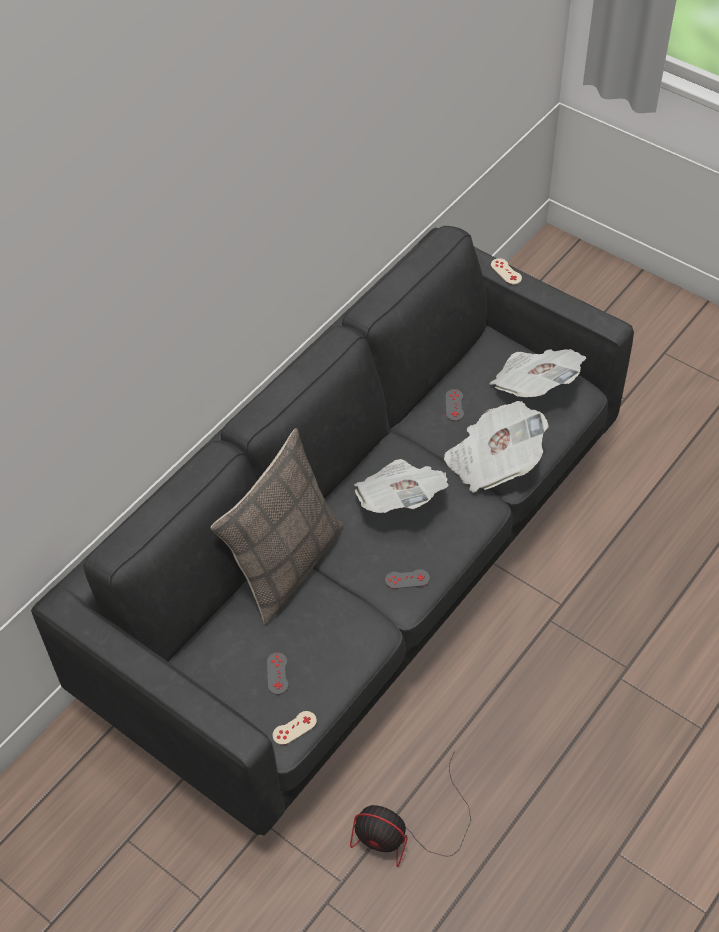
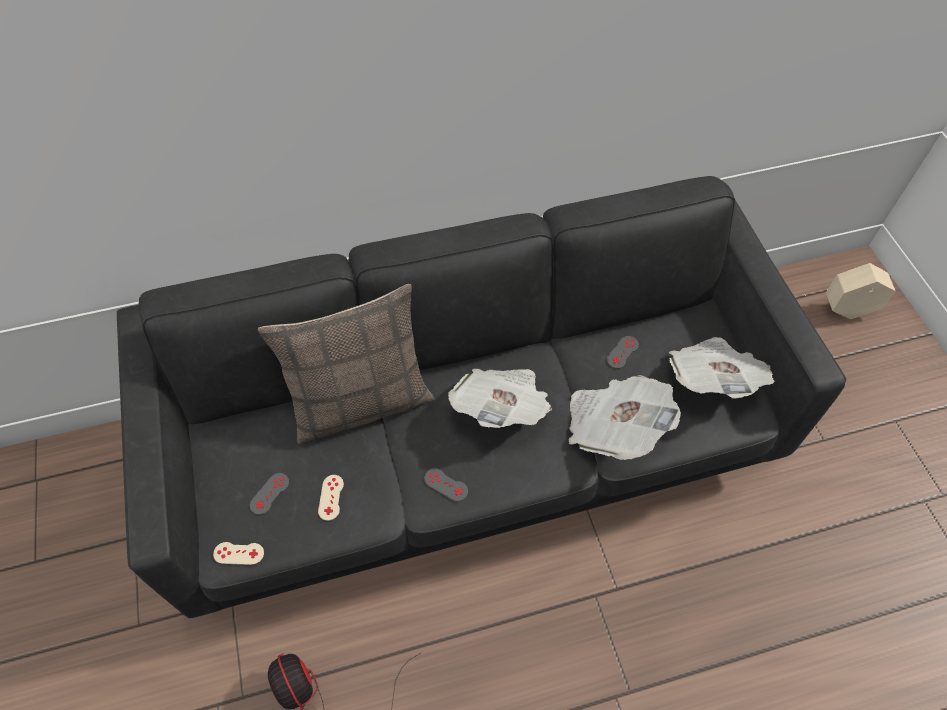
camera: 35 degrees right, 5 degrees up
(506, 271) = (756, 255): beige game controller -> beige game controller (331, 497)
(568, 286) = (847, 310): none -> beige planter

